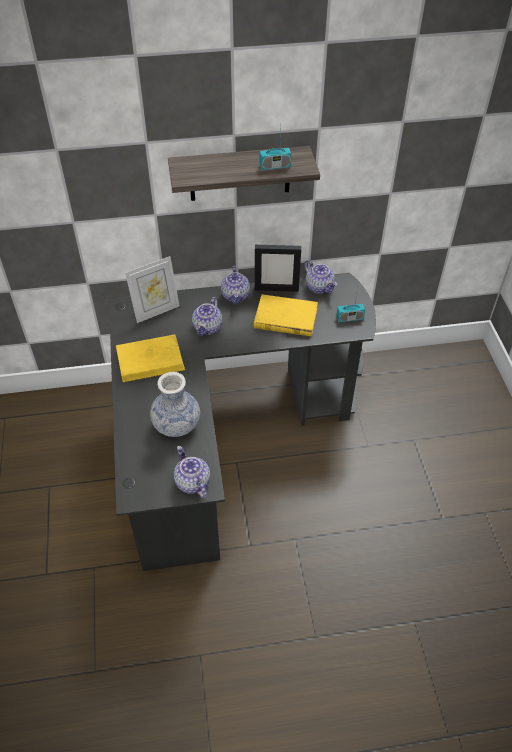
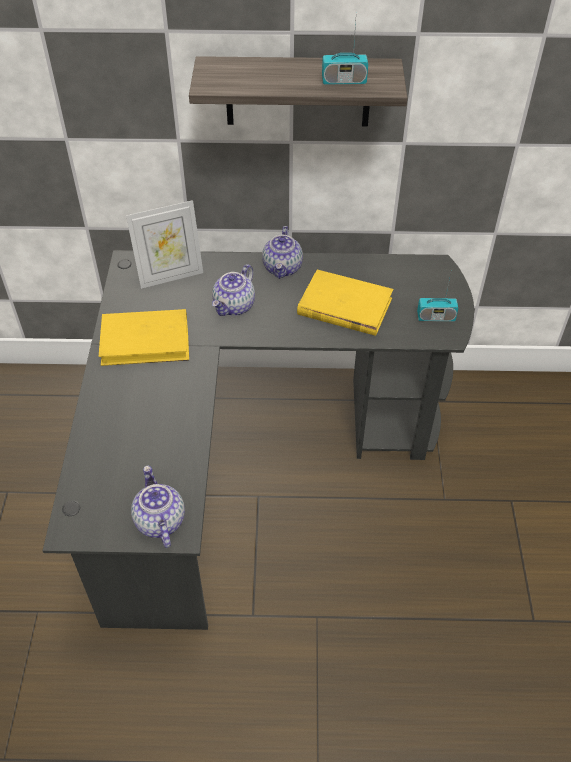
camera: 10 degrees right, 0 degrees up
(176, 424) = (158, 434): vase -> none
(276, 288) = (341, 264): picture frame -> none
(319, 287) = (402, 269): teapot -> none

